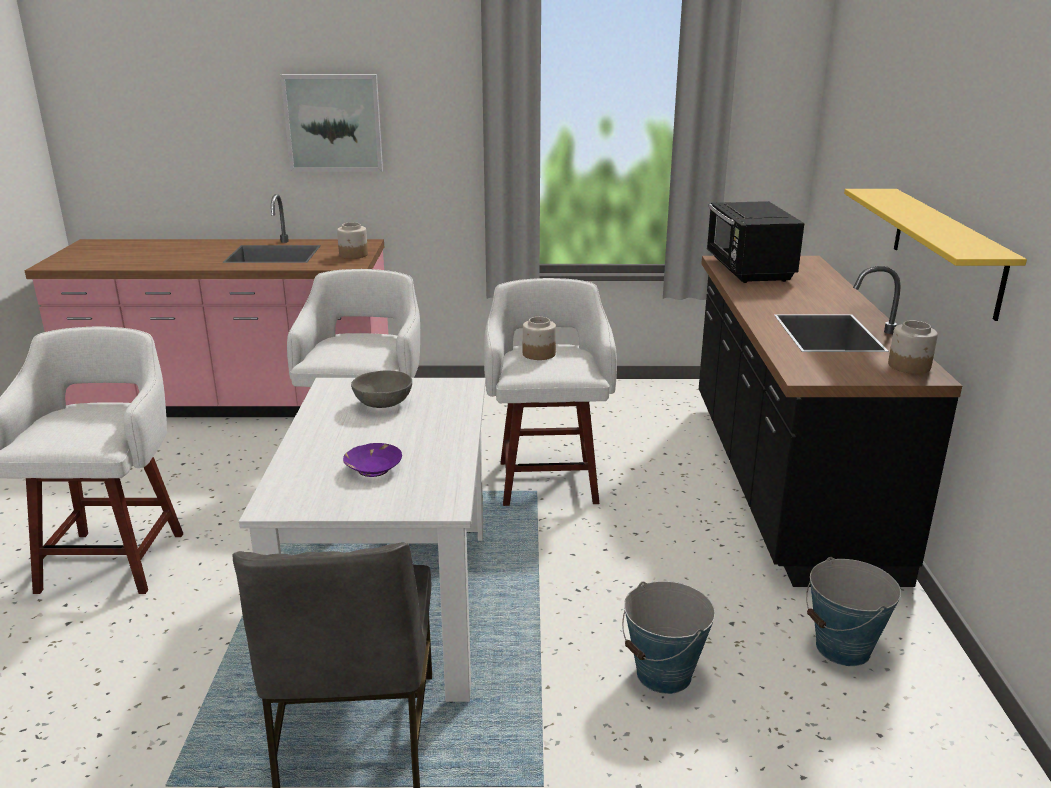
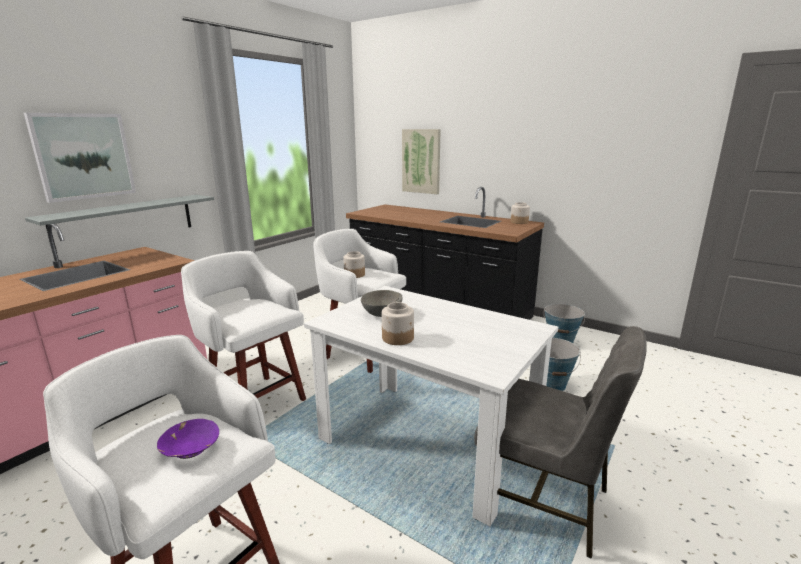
camera: 55 degrees left, 5 degrees down
(353, 255) = (155, 257): jar -> jar (398, 338)
(370, 204) = (126, 221): none -> grey shelf
(373, 469) = (471, 335): purple bowl -> purple bowl (190, 448)
(748, 270) = (380, 213): black microwave -> none
(864, 185) = (421, 161): none -> picture
(946, 250) = (509, 172): yellow shelf -> none

